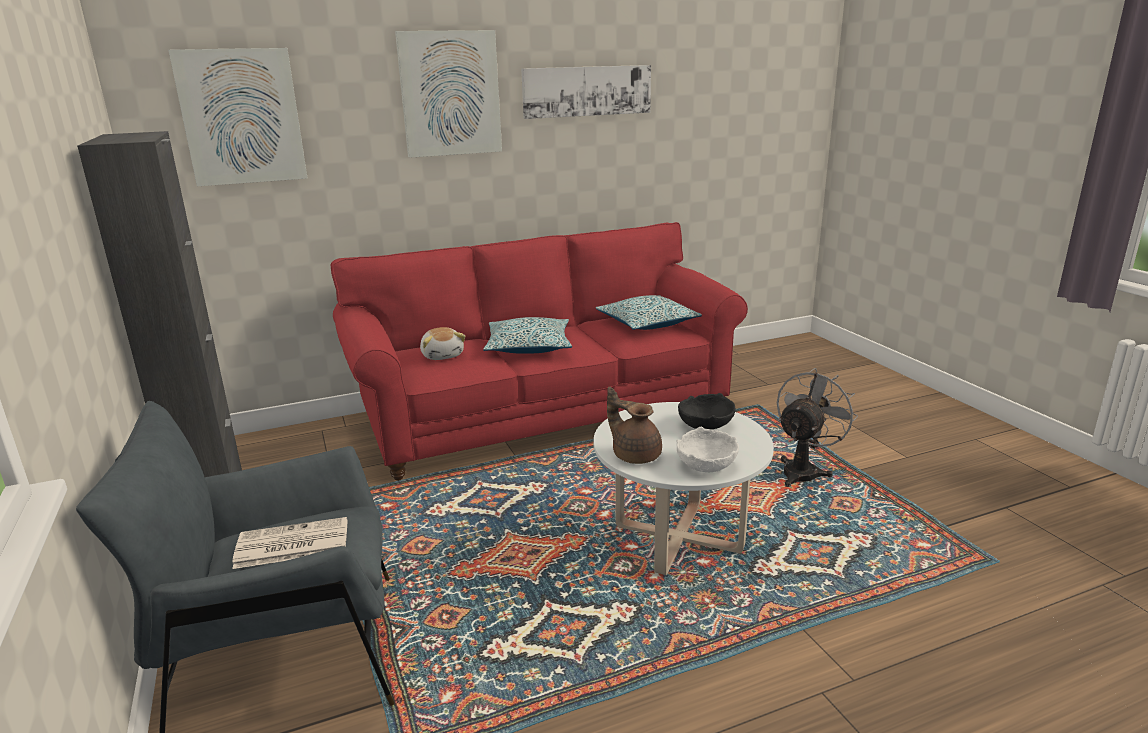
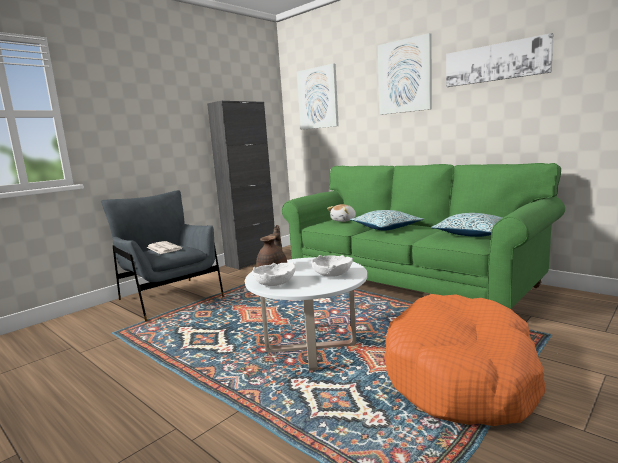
camera: 65 degrees right, 10 degrees down
(544, 415) = (408, 281): red sofa -> green sofa
(704, 425) = (332, 274): black bowl -> white bowl
(804, 471) = (461, 375): grey fan -> orange dog bed

